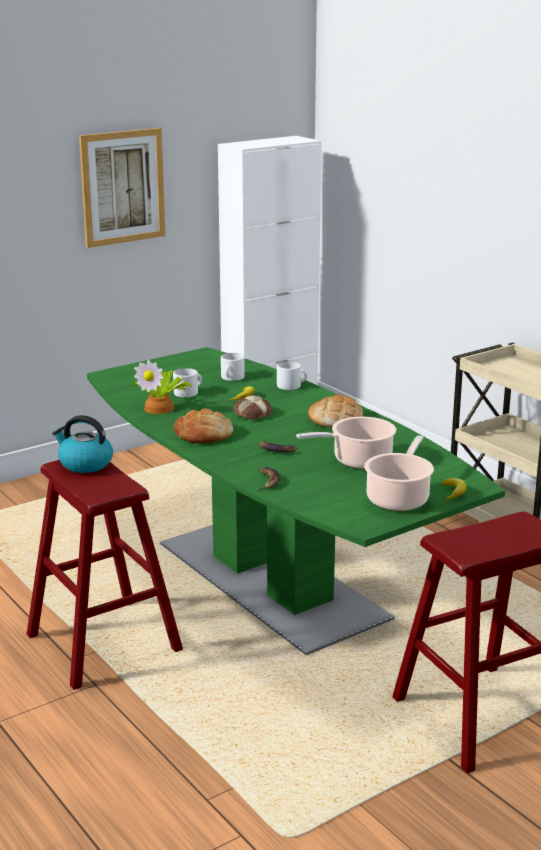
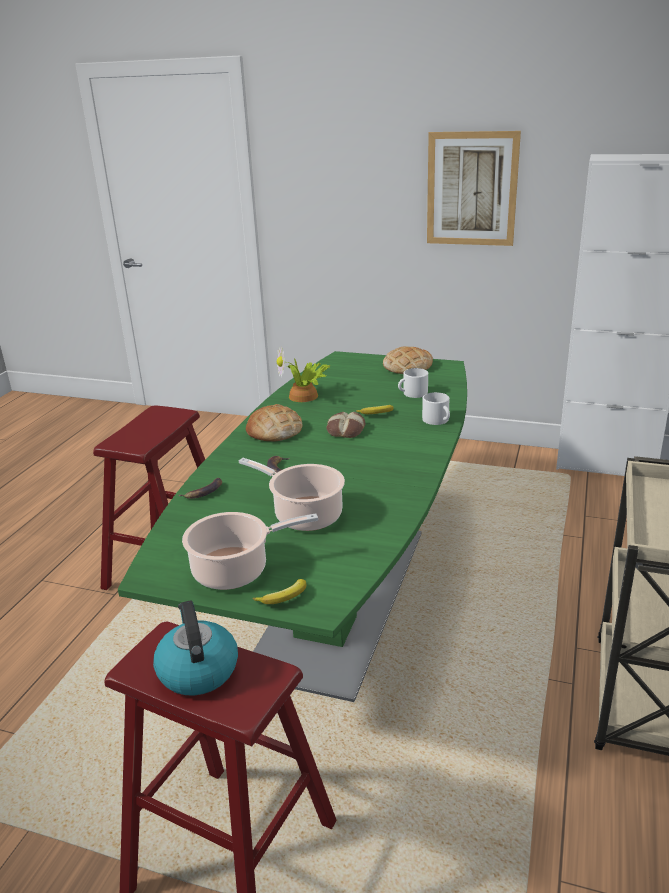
camera: 55 degrees right, 5 degrees up
(85, 464) = (167, 416): kettle -> kettle (197, 670)
(188, 392) = (353, 392): white mug -> none
(335, 418) = (390, 466): bread -> bread (407, 366)

